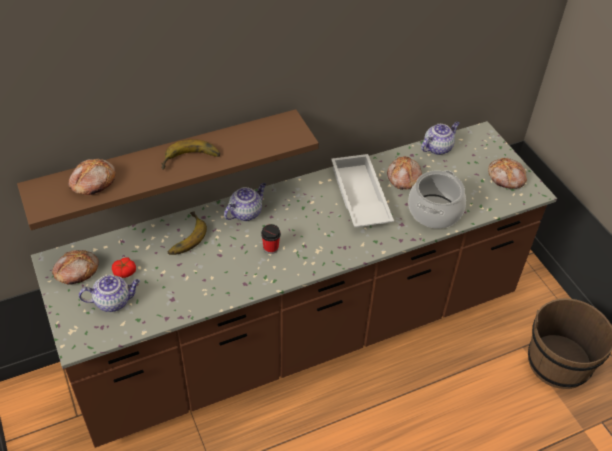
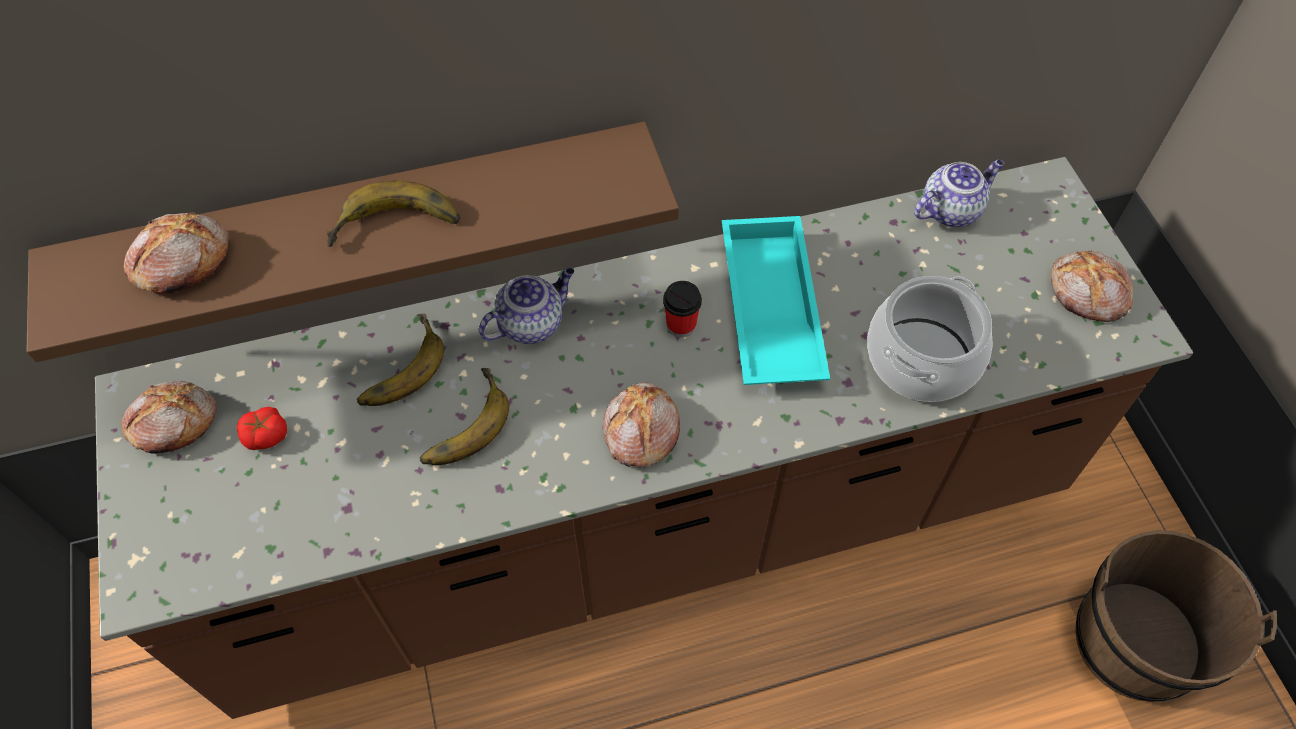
camera: 10 degrees right, 10 degrees up
(113, 301) = (231, 500): teapot -> none
(220, 258) = (460, 422): none -> banana
(271, 248) = (567, 411): cup -> cup (681, 325)
(358, 197) = (767, 309): white tray -> turquoise tray
(403, 177) = (867, 273): bread -> bread (639, 431)

